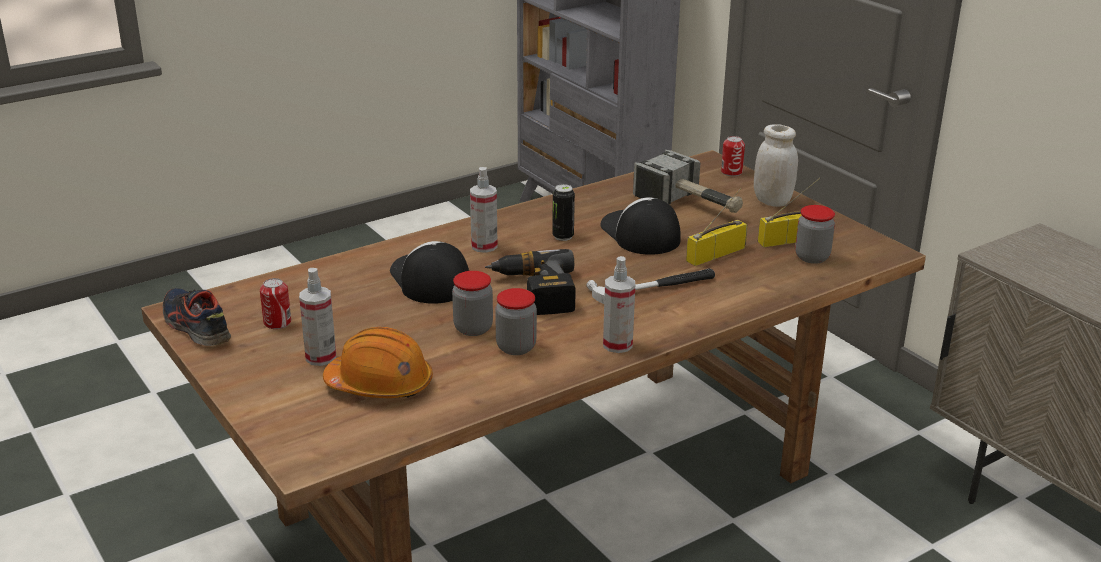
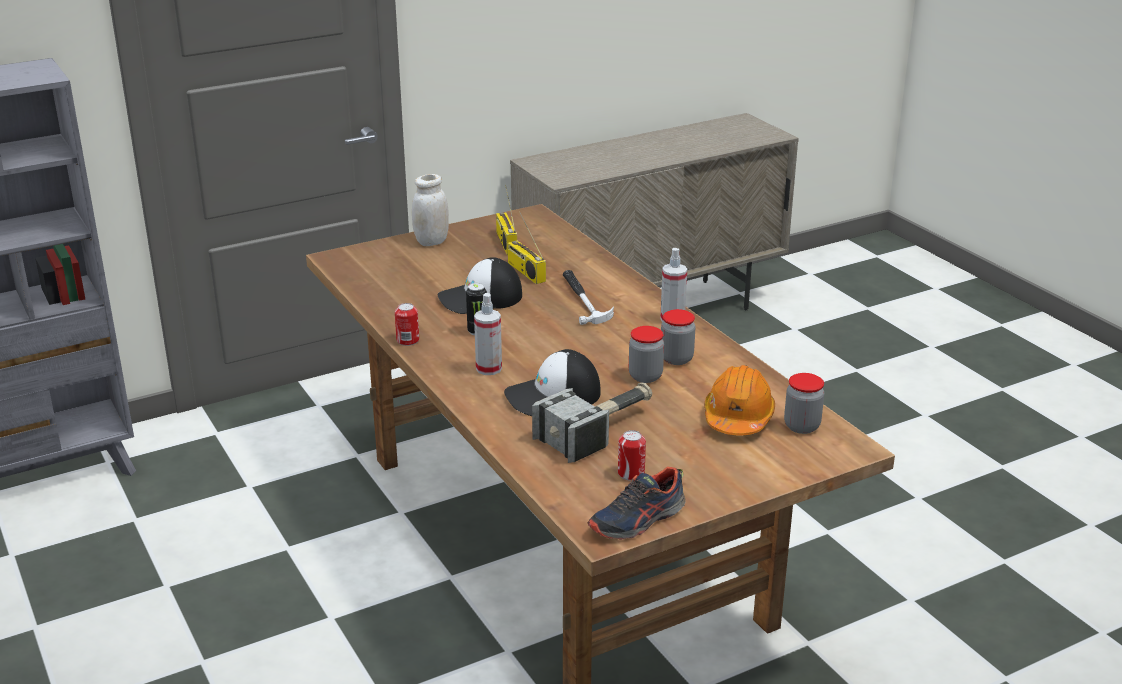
camera: 85 degrees left, 0 degrees up
(321, 357) = (695, 447): spray bottle -> none
(534, 292) = (583, 348): power drill -> none
(691, 205) = (427, 273): hammer -> hammer (599, 429)
(731, 172) = (363, 251): can -> can (408, 340)
(812, 257) = (538, 239): jar -> jar (801, 426)

